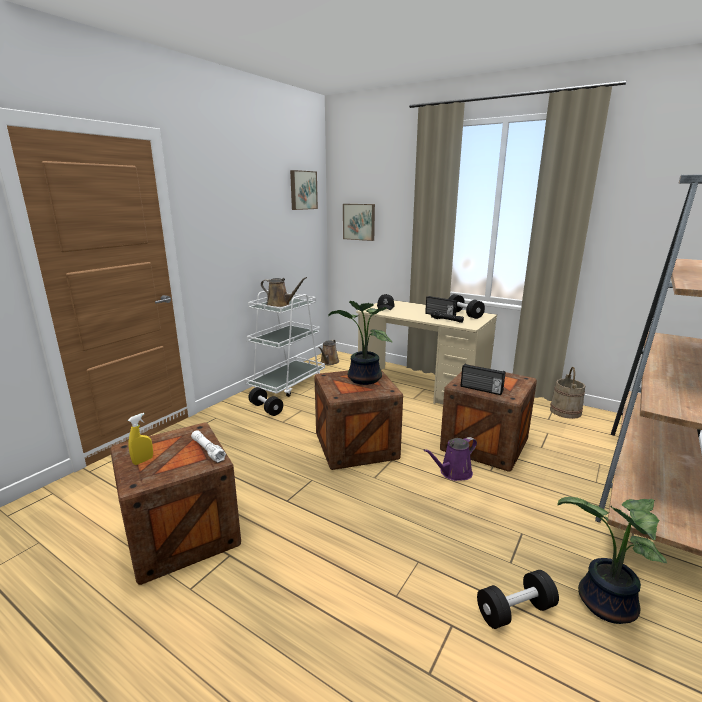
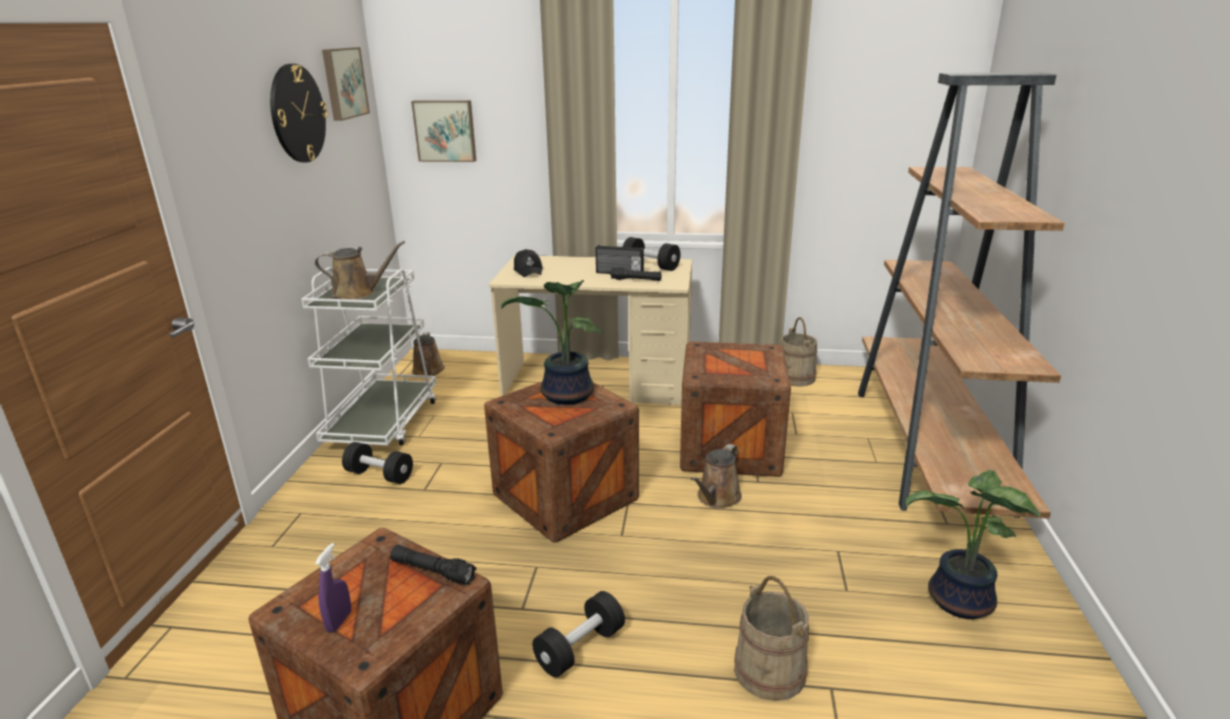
camera: 25 degrees left, 5 degrees up
(143, 461) = (339, 621): yellow spray bottle -> purple spray bottle
(208, 450) = (433, 571): white flashlight -> black flashlight
(266, 202) = (297, 114): none -> wall clock
(414, 595) = (770, 671): none -> beige bucket
(453, 473) = (717, 498): purple watering can -> brown watering can
(481, 389) = (731, 376): radio -> none
(515, 611) = (883, 644): black dumbbell -> black dumbbell (580, 648)

